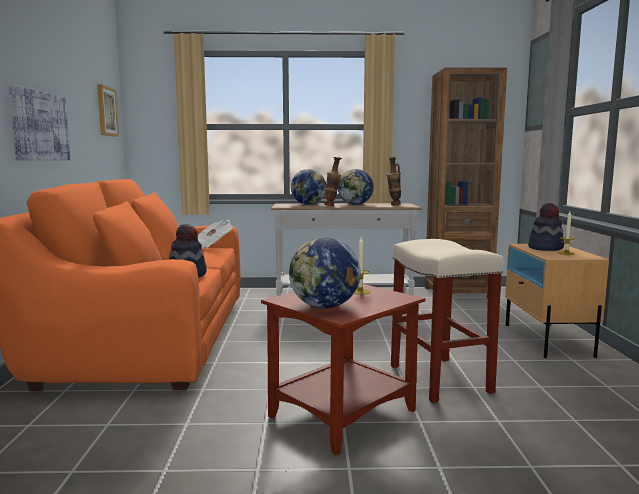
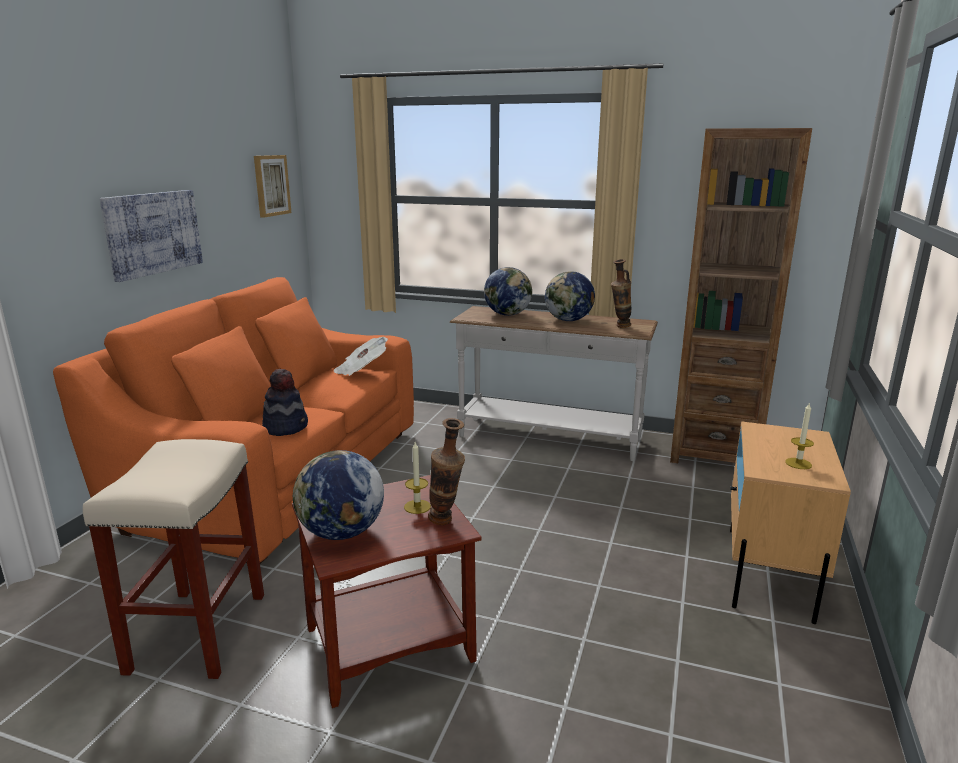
camera: 20 degrees right, 10 degrees up
(332, 206) = (531, 323): vase -> vase (446, 522)
(441, 379) = (552, 615): beige stool -> beige stool (198, 633)
(545, 248) = (783, 443): hat -> none

